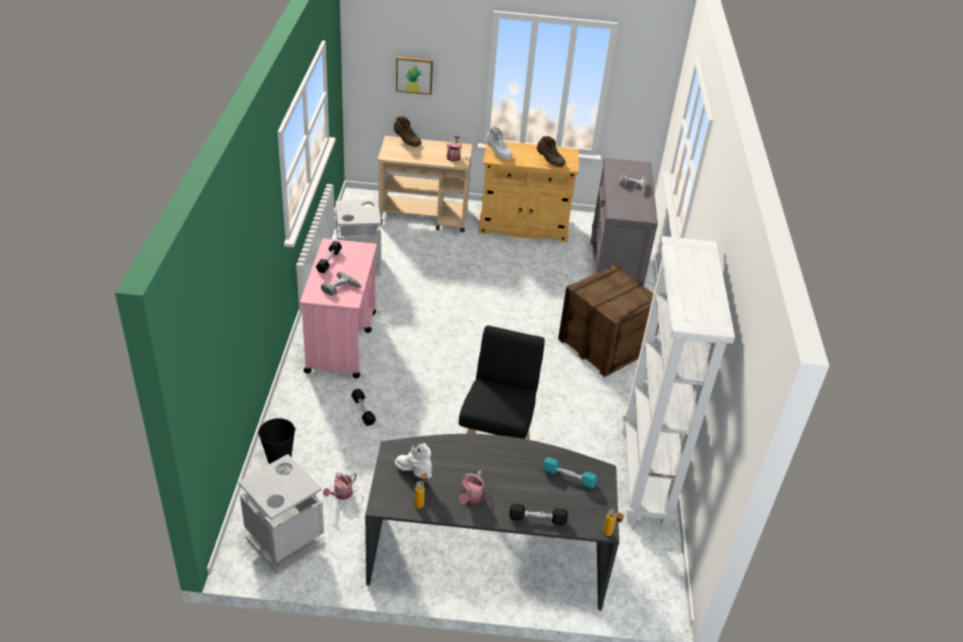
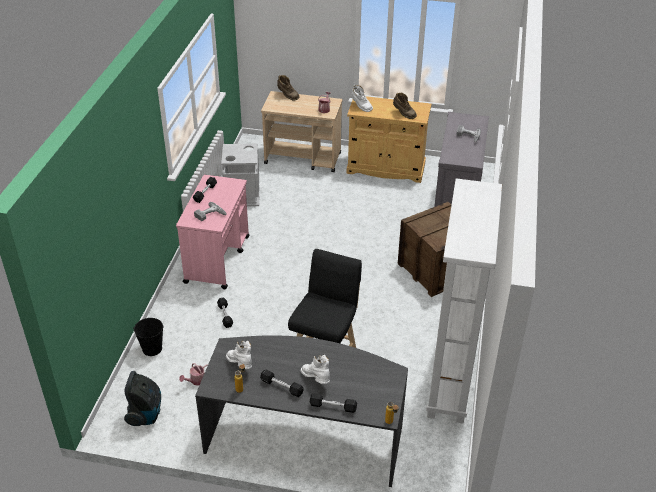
camera: 10 degrees right, 0 degrees up
(285, 540) = (146, 414): grey trash can -> vacuum cleaner
(414, 74) = (294, 40): picture -> none
(470, 498) = (282, 387): watering can -> black dumbbell
(510, 486) = (316, 380): none -> white boot
(568, 477) = (366, 375): turquoise dumbbell -> none

